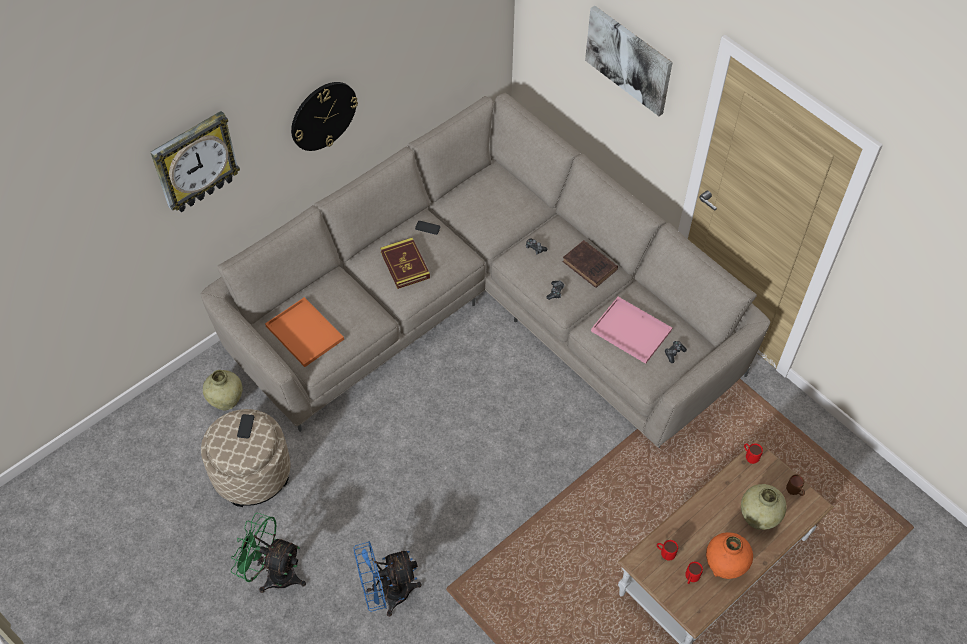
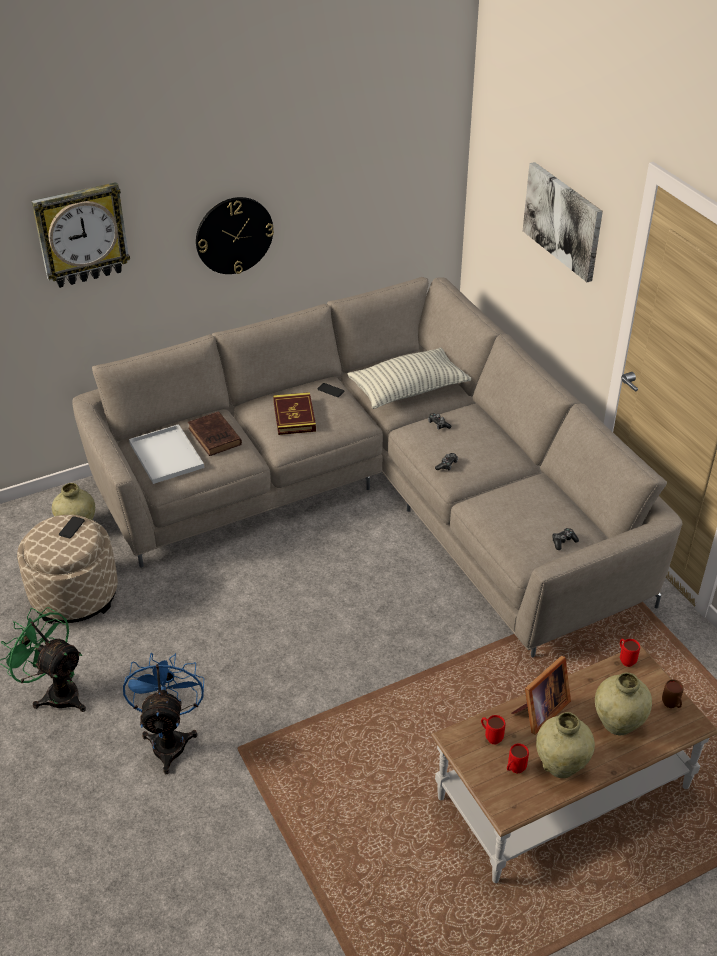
camera: 15 degrees right, 15 degrees down
(303, 332) = (165, 454): orange tray -> white tray
(387, 594) = (169, 739): blue fan -> blue fan turned 90 degrees clockwise
(497, 213) = (408, 390): none -> pillow
(590, 266) = (493, 449): brown book -> brown book (215, 437)
(633, 331) = (522, 513): pink tray -> none
(696, 521) = (539, 711): none -> picture frame
(724, 566) = (561, 765): orange vase -> beige vase

